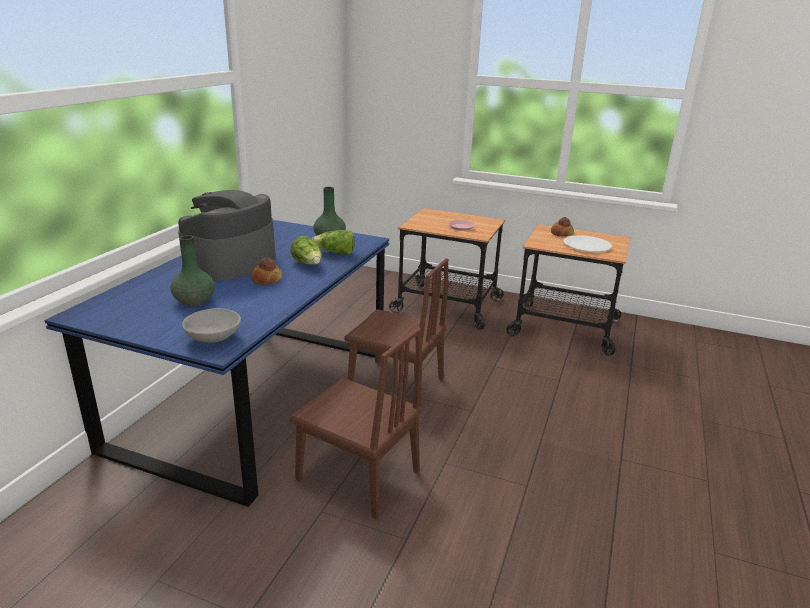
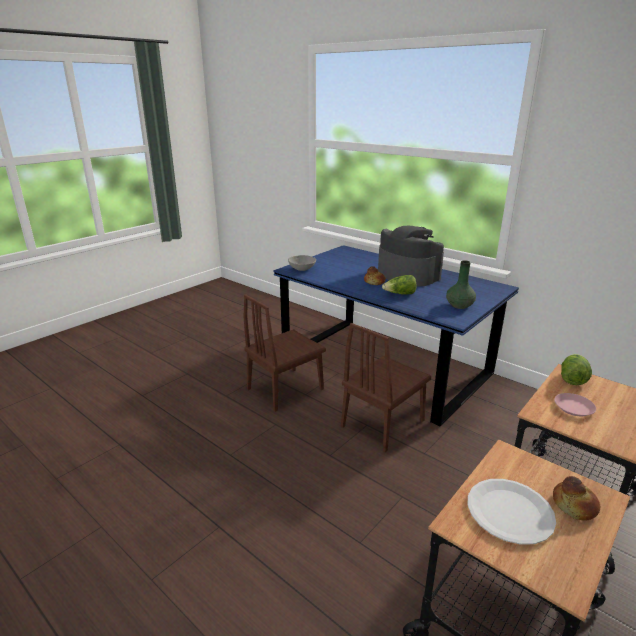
camera: 110 degrees right, 0 degrees up
(194, 301) = (349, 266): green vase -> none
(335, 253) = (422, 304): lettuce -> lettuce (572, 378)

